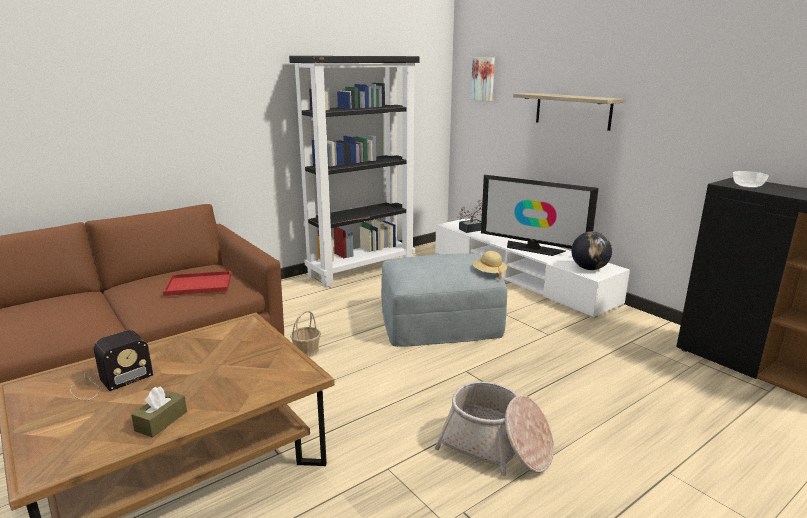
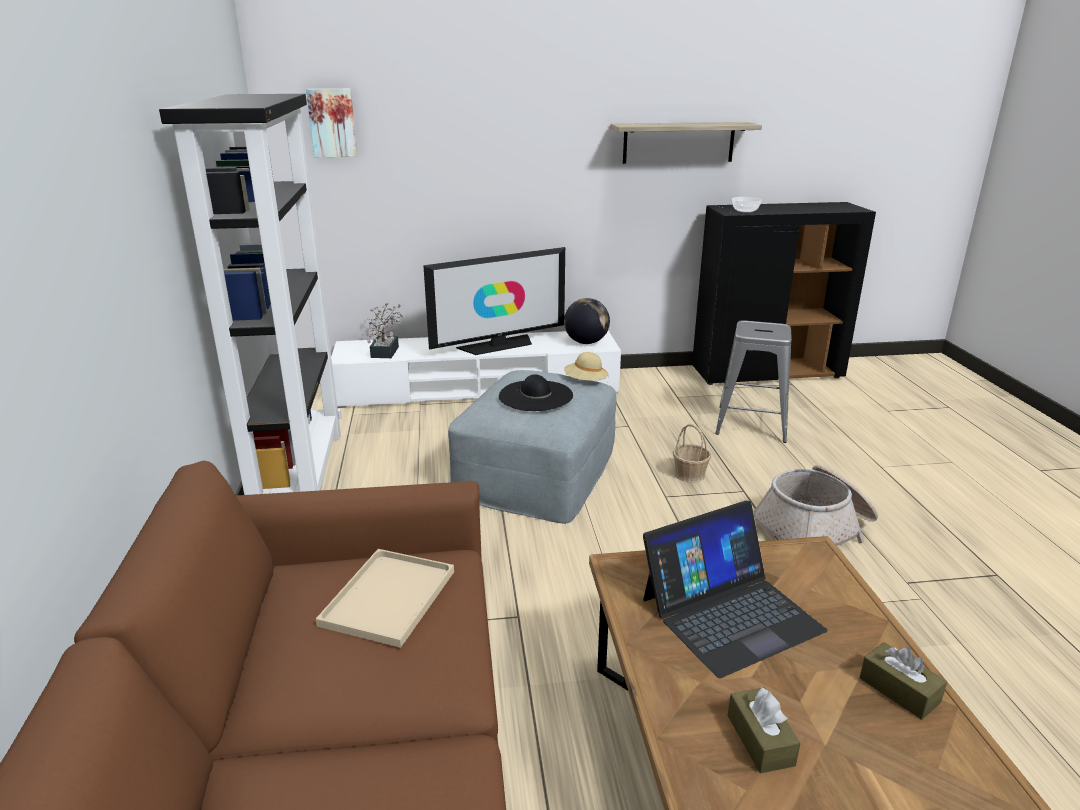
camera: 60 degrees left, 5 degrees up
(109, 382) = (760, 740): radio -> brown tissue box
(197, 285) = (388, 599): red tray -> beige tray
(218, 358) = (730, 613): none -> laptop
(307, 351) = (517, 596): basket -> basket (689, 474)
(434, 262) = (536, 396): none -> black hat
(572, 111) = (504, 157): shelf -> shelf (678, 142)
(640, 384) = (751, 424): none -> grey stool

